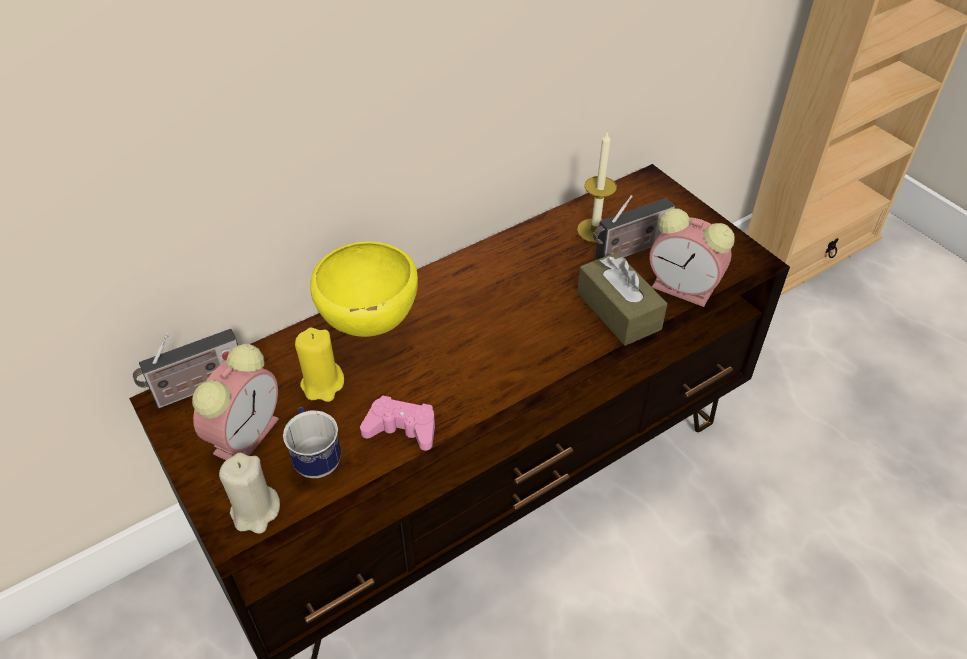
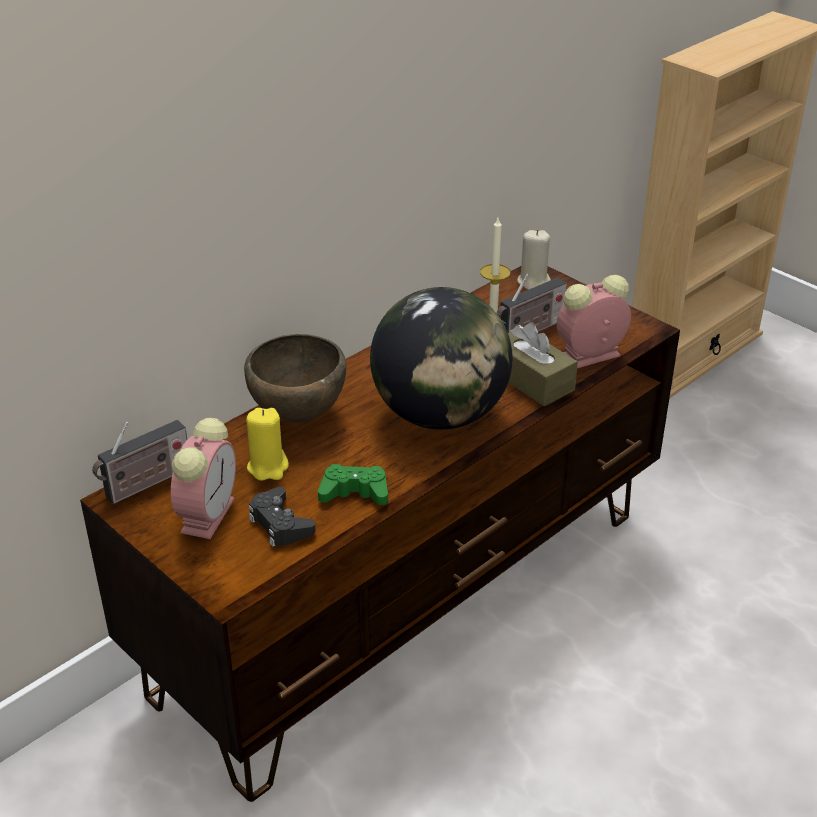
camera: 10 degrees left, 10 degrees down
(255, 511) = (236, 570): beige candle -> beige candle (534, 282)
(315, 458) = (280, 524): mug -> black game controller
(370, 325) = (298, 416): yellow bowl -> brown bowl
(402, 428) = (354, 492): pink game controller -> green game controller
(513, 342) = (440, 415): none -> globe
(685, 288) = (588, 356): alarm clock -> alarm clock turned 135 degrees clockwise

